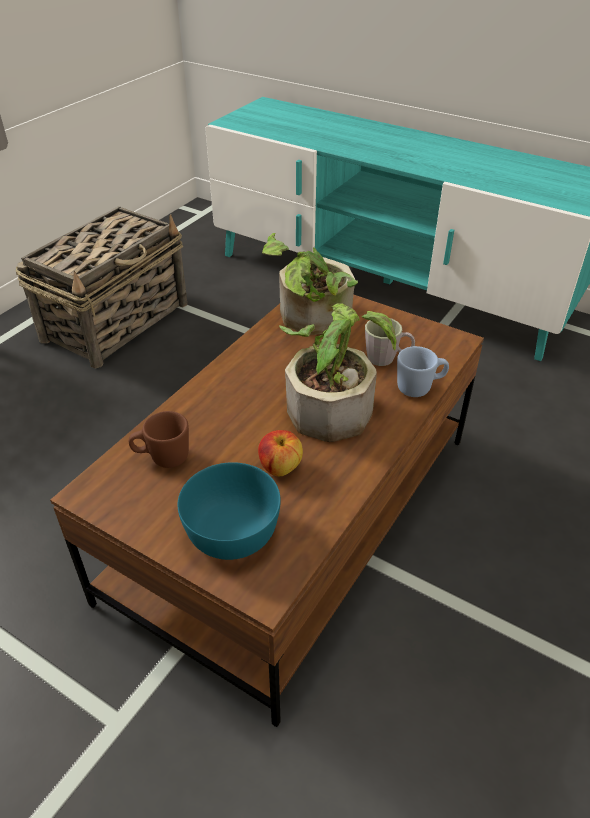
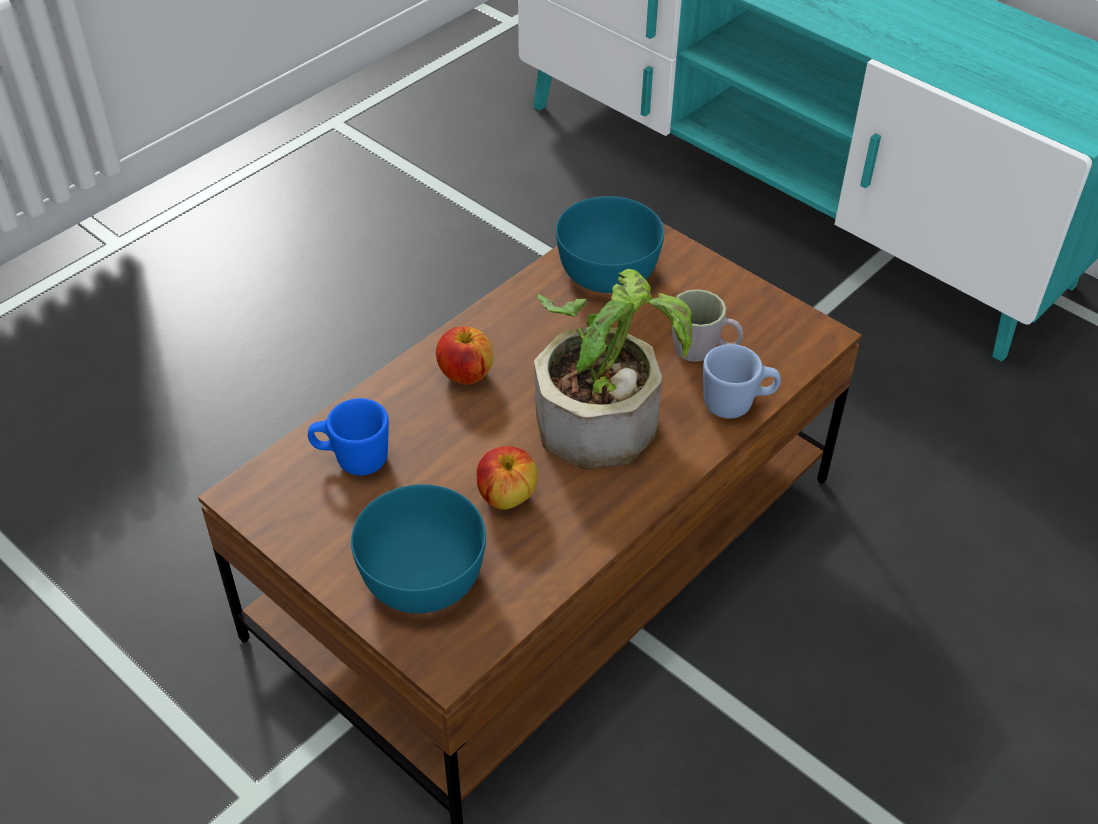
camera: 10 degrees right, 5 degrees up
(117, 321) = (344, 206): basket -> none
(162, 458) = (352, 459): brown mug -> blue mug
(231, 392) = (465, 374): none -> apple
(310, 320) = (607, 271): potted plant -> turquoise bowl

